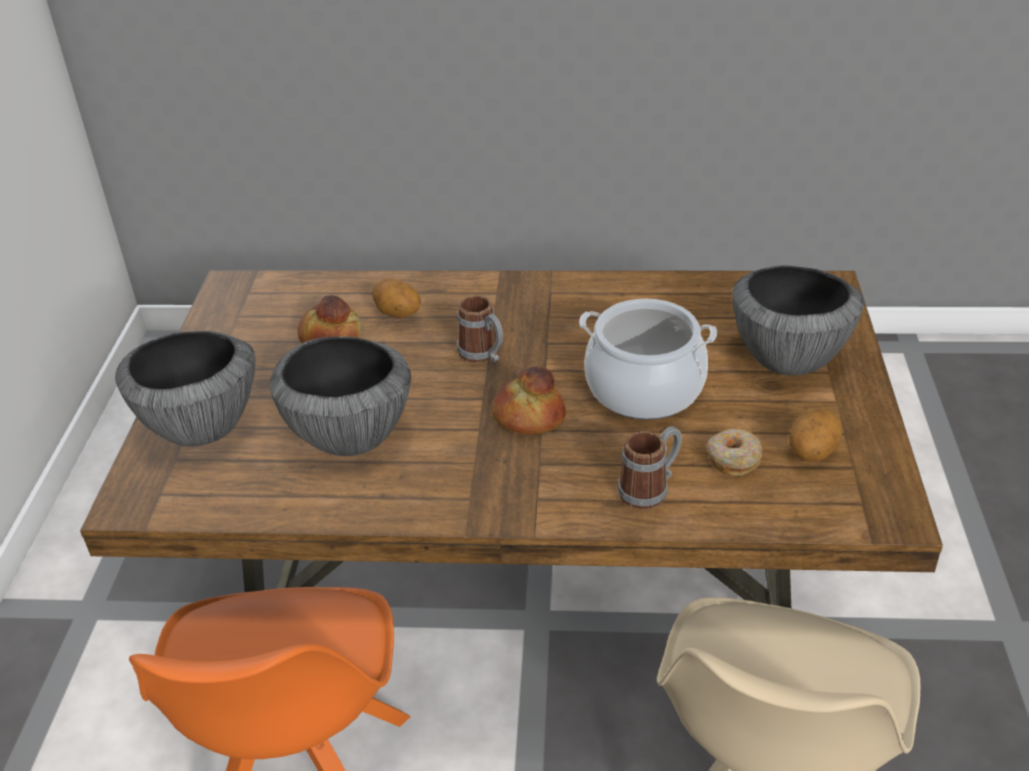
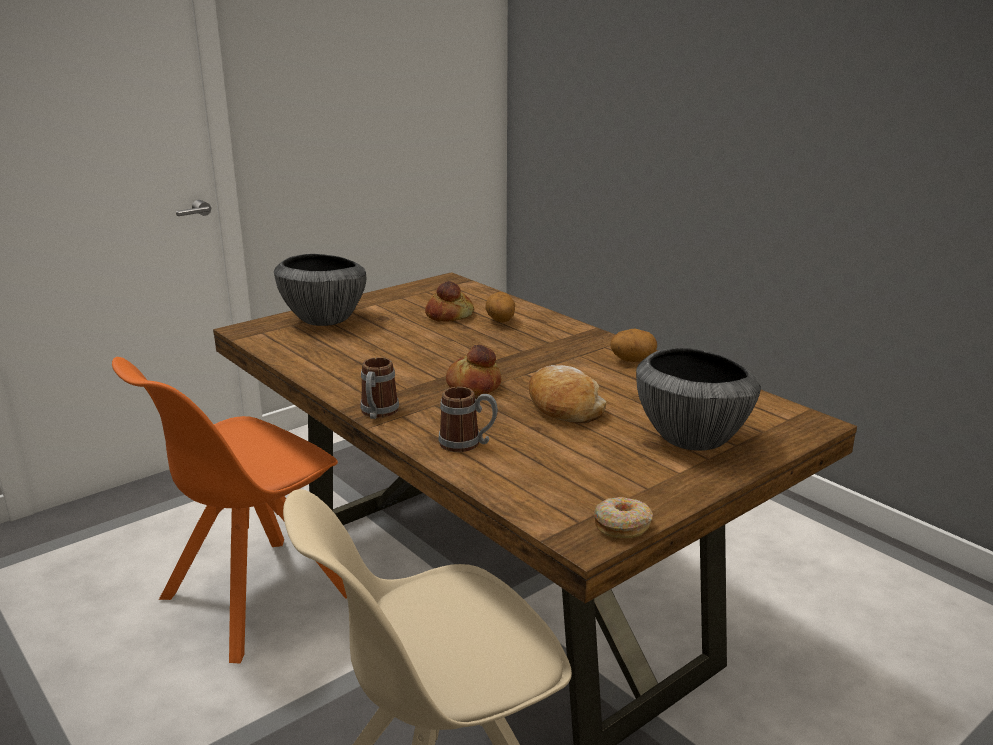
camera: 45 degrees right, 15 degrees down
(351, 437) = (375, 352): bowl -> none
(483, 355) = (507, 353): mug -> mug (377, 413)
(644, 389) = (563, 407): cooking pot -> bread
(733, 459) = (544, 459): donut -> donut (622, 525)
(811, 453) = (601, 483): potato -> potato (632, 360)

